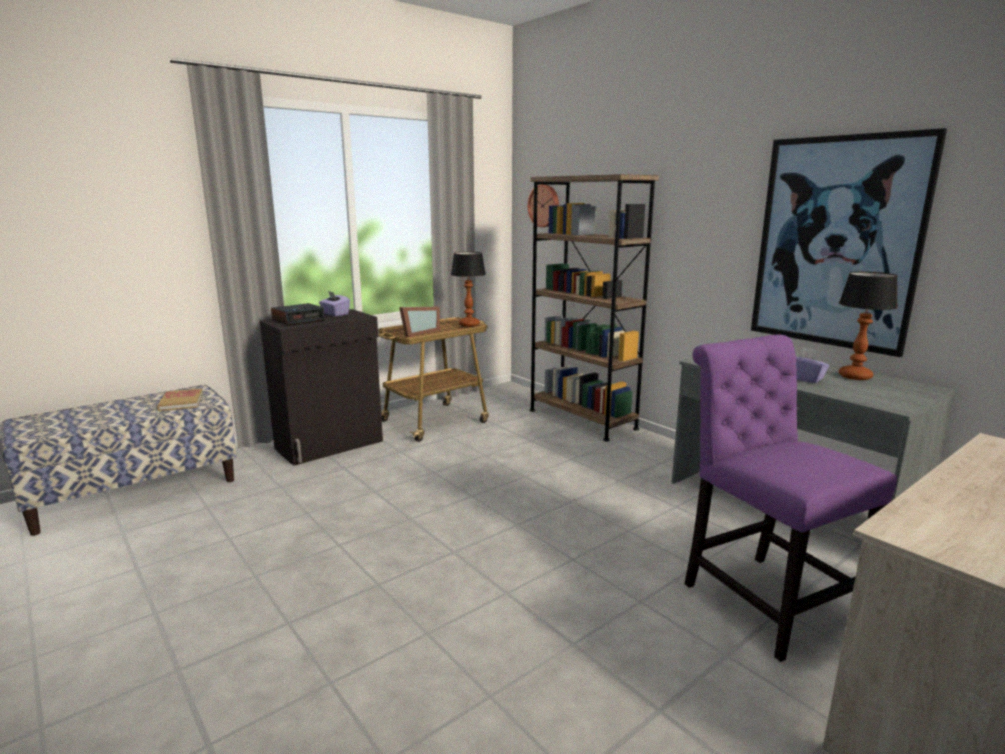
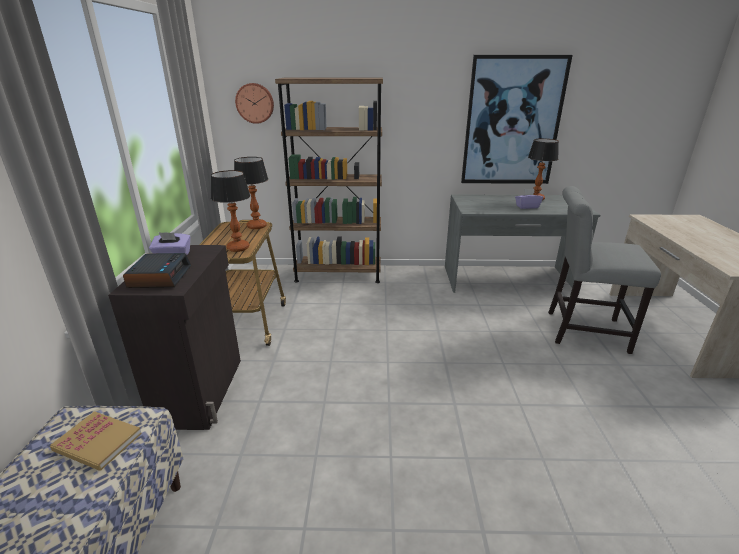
camera: 50 degrees left, 10 degrees up
(418, 333) = (238, 248): picture frame -> table lamp
(762, 598) = (581, 331): purple chair -> grey chair

